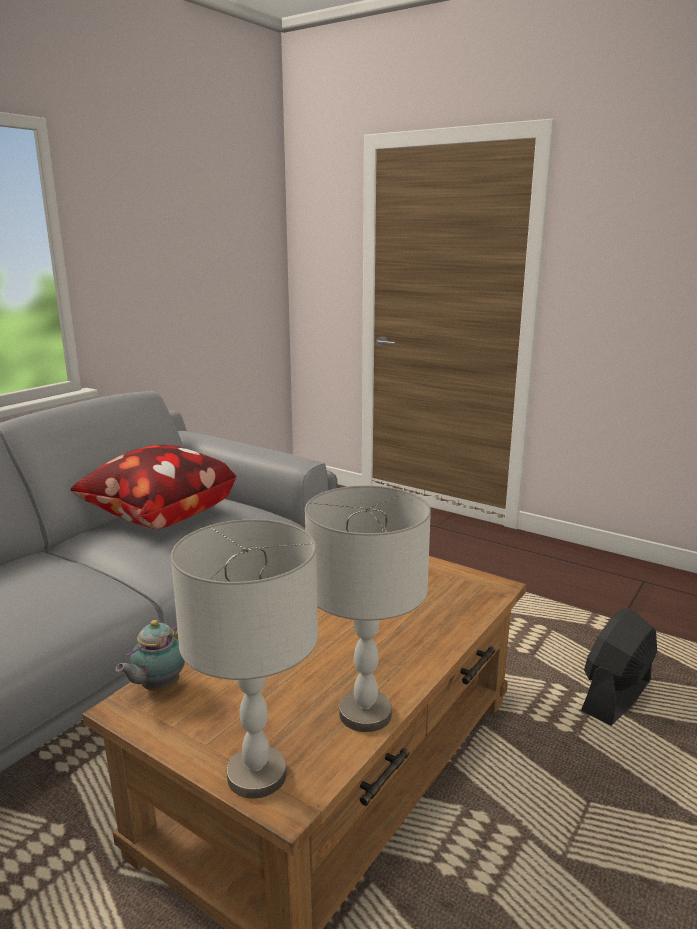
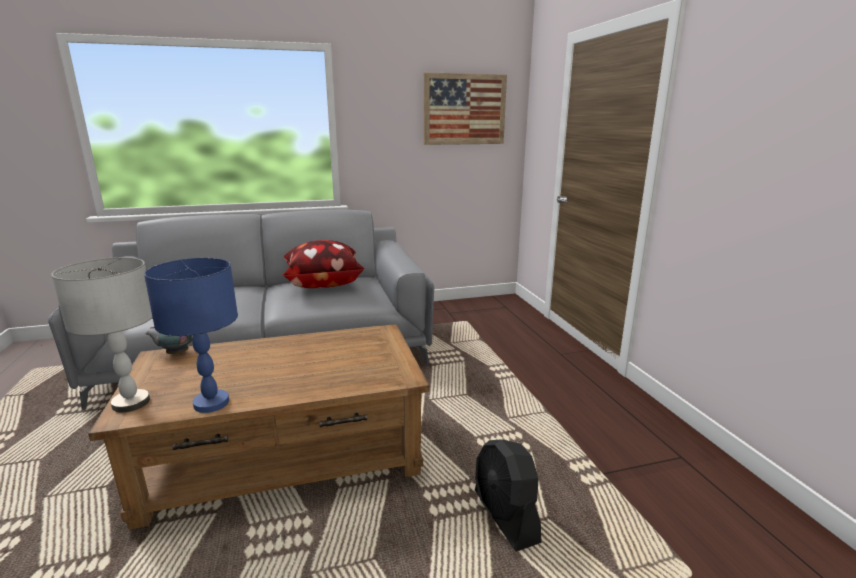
camera: 40 degrees right, 0 degrees up
(224, 228) = (464, 109): none -> picture
(366, 713) = (212, 403): grey table lamp -> blue table lamp
(616, 697) = (505, 516): black fan -> black fan turned 105 degrees counterclockwise

